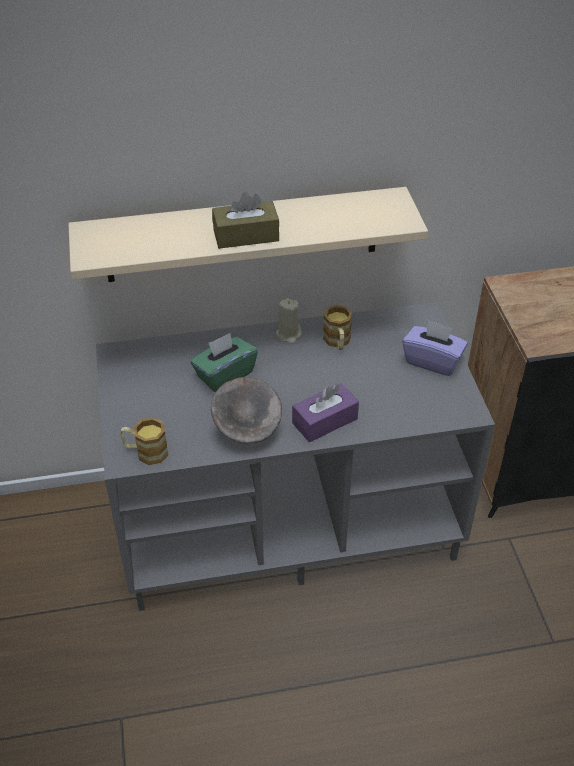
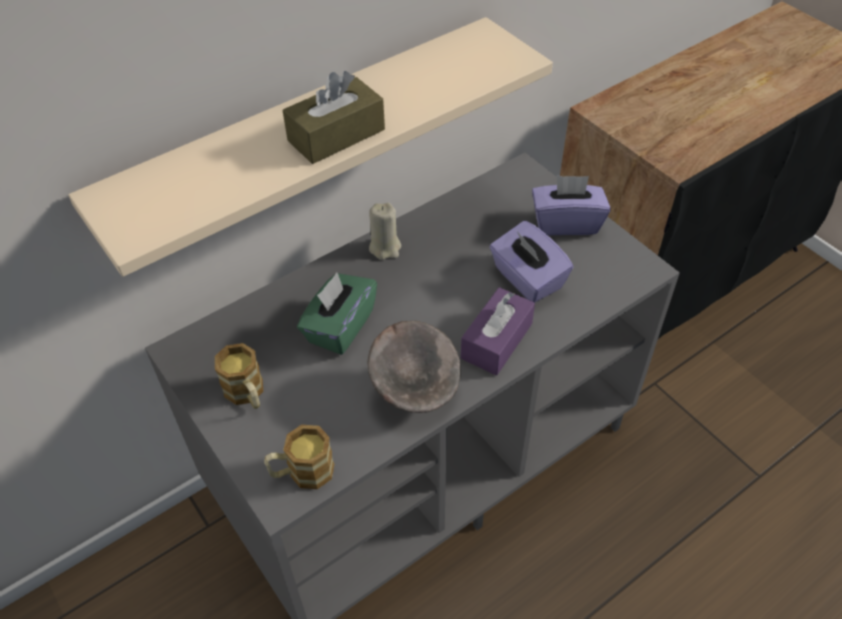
camera: 25 degrees left, 5 degrees up
(337, 342) = (448, 237): mug -> mug (247, 394)
(375, 389) = (527, 279): none -> purple tissue box

